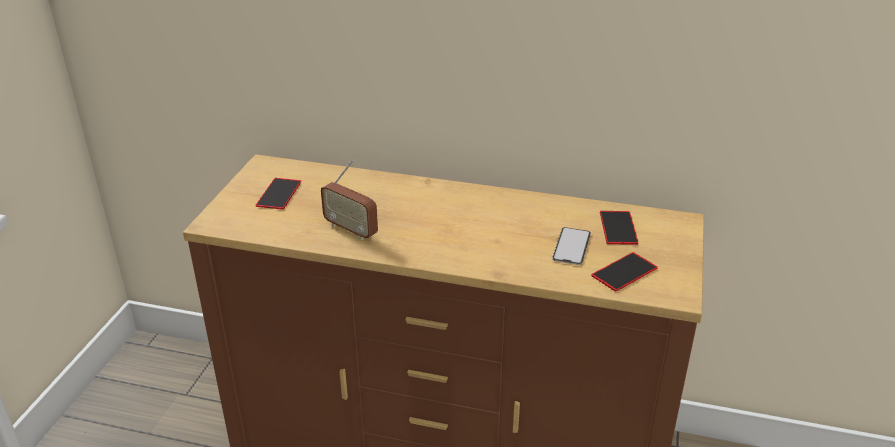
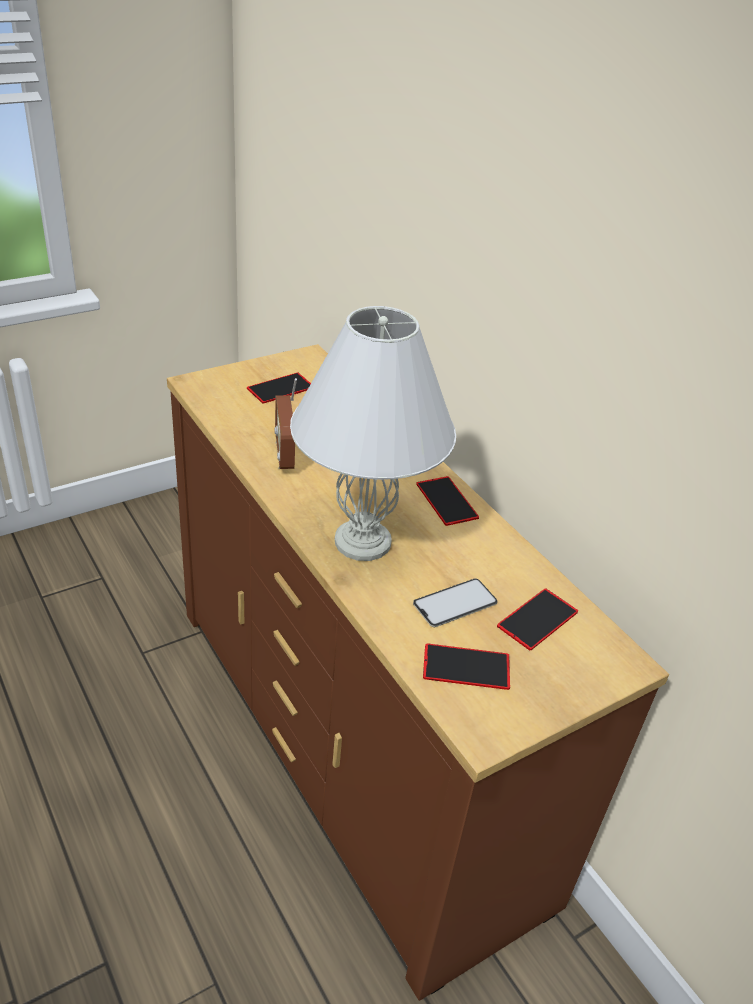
camera: 40 degrees right, 5 degrees up
(477, 248) = (361, 542): none -> white table lamp
(484, 199) = (446, 501): none -> phone

